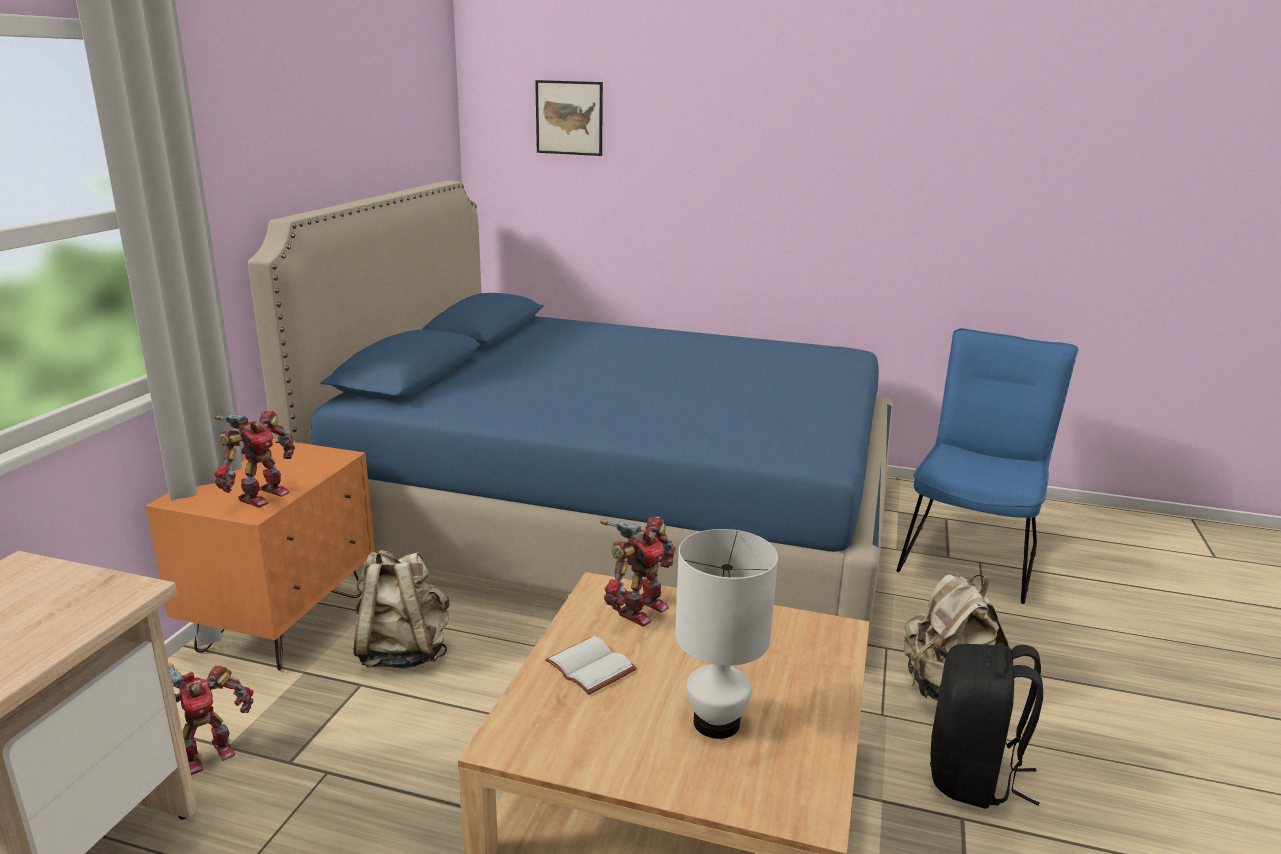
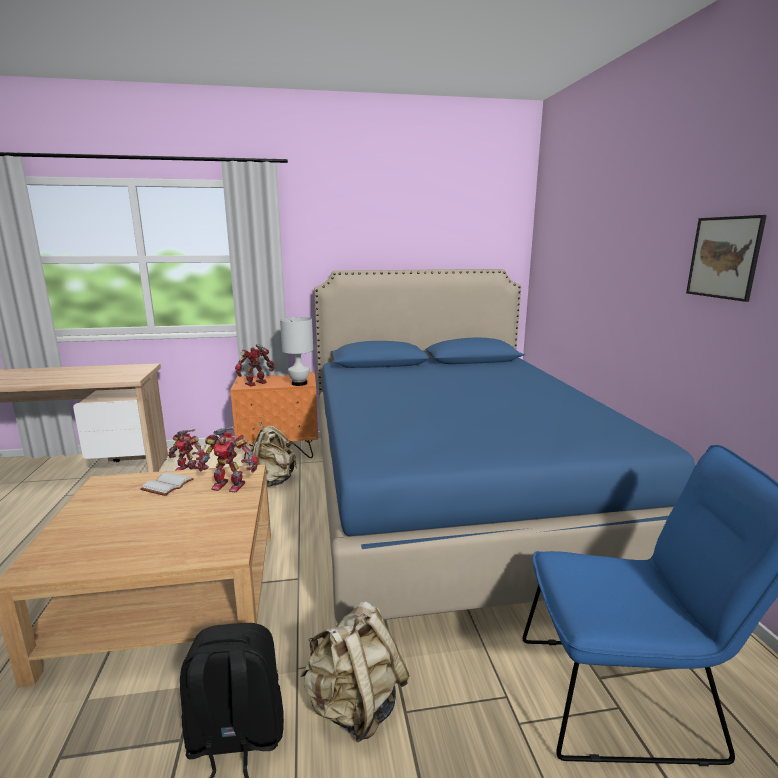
camera: 65 degrees right, 5 degrees down
(261, 496) = (256, 383): toy robot -> toy robot turned 135 degrees clockwise
(569, 118) = (569, 228): picture -> picture (724, 257)
(715, 722) = (118, 527): white table lamp -> white table lamp (299, 383)

